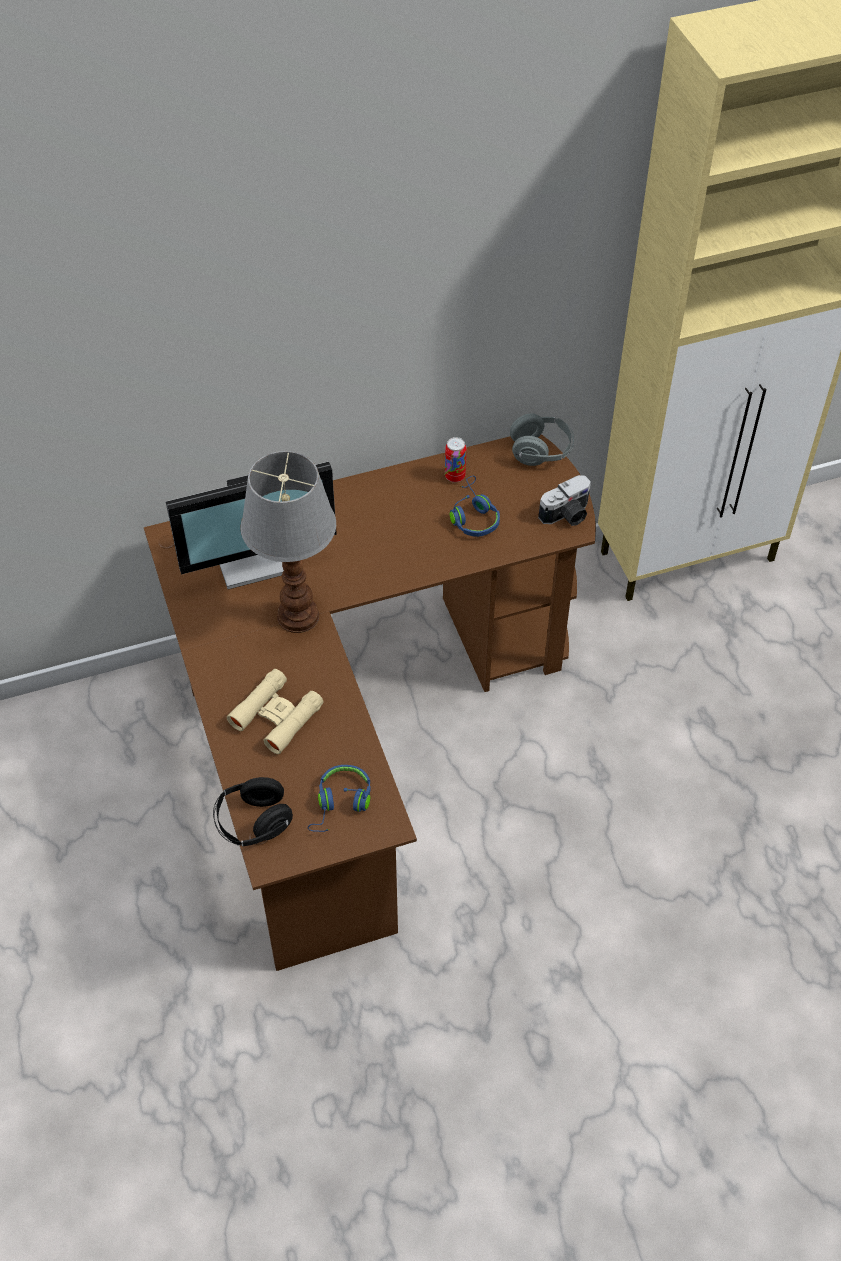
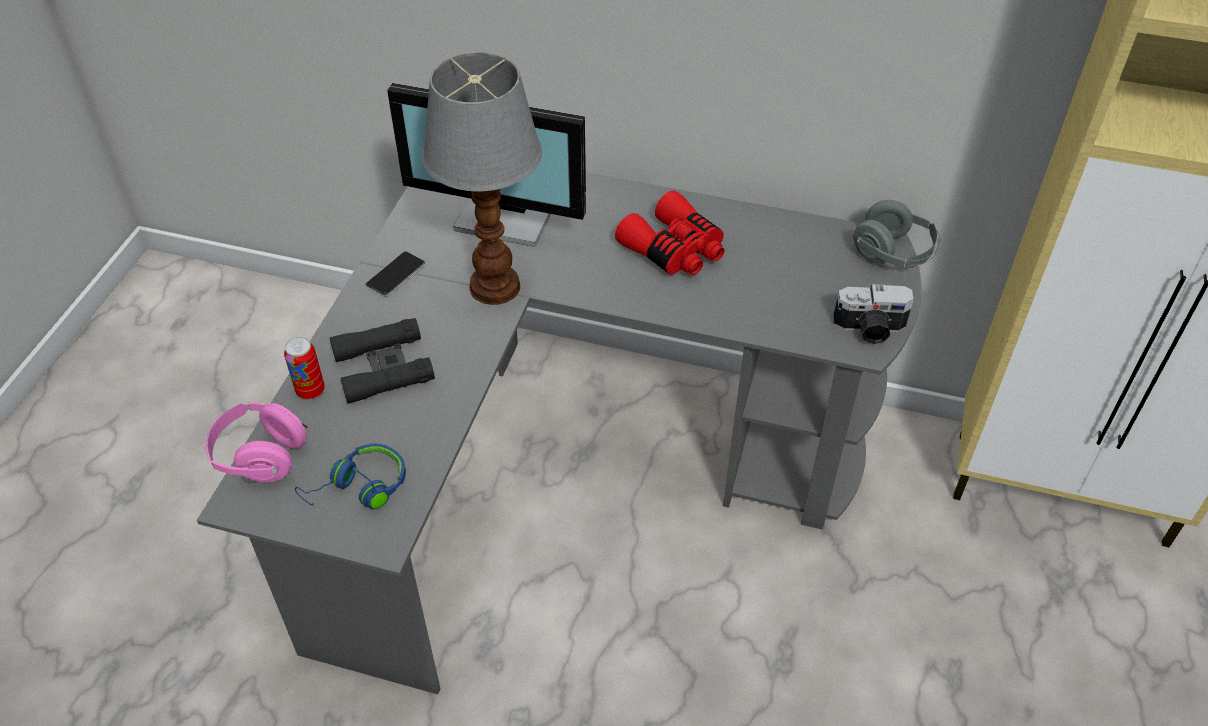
camera: 35 degrees right, 5 degrees down
(218, 645) = (396, 275): none -> phone
(253, 823) = (260, 456): black headphones -> pink headphones
(276, 716) = (383, 367): beige binoculars -> black binoculars
(358, 729) = (568, 471): brown desk -> grey desk
(397, 522) = (675, 250): none -> red binoculars
(455, 476) = (775, 235): can -> can (310, 391)
(473, 516) = (761, 281): blue headphones -> none

